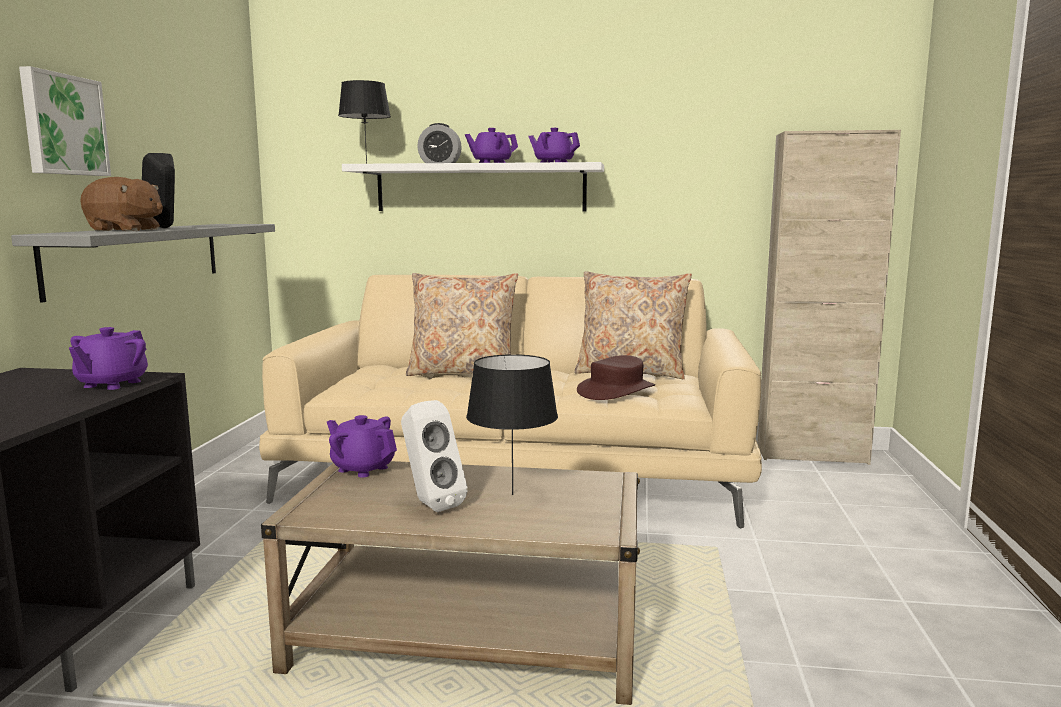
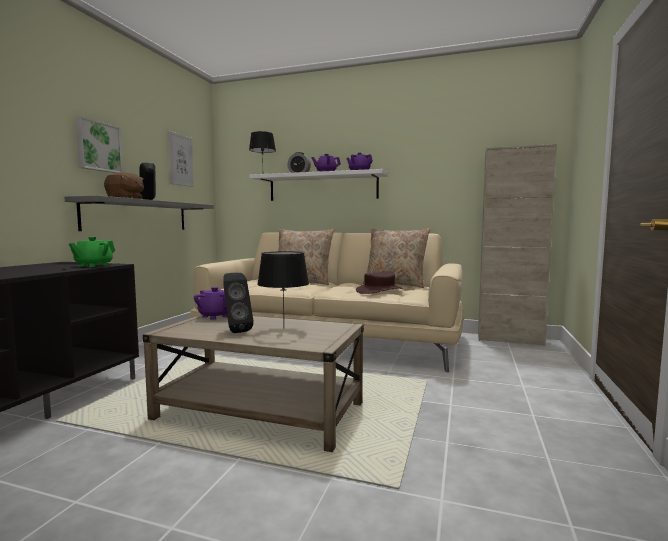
camera: 10 degrees right, 5 degrees down
(112, 384) = (93, 265): purple teapot -> green teapot
(203, 135) = (180, 160): none -> picture
(430, 505) = (235, 331): white speaker -> black speaker

